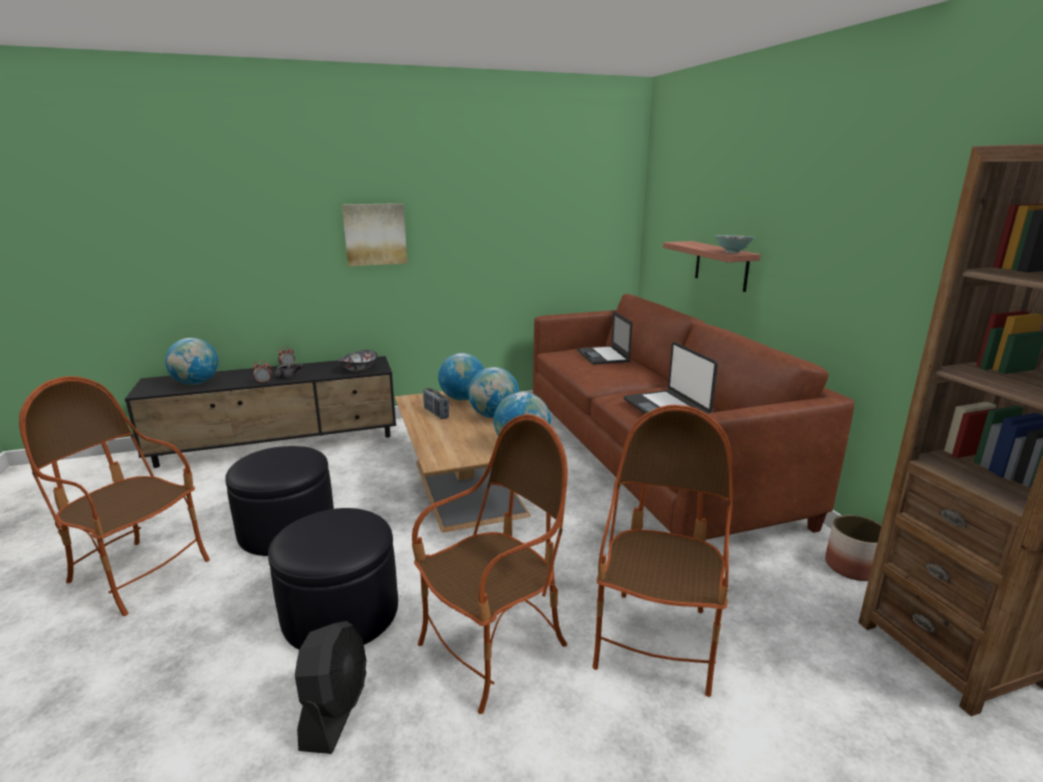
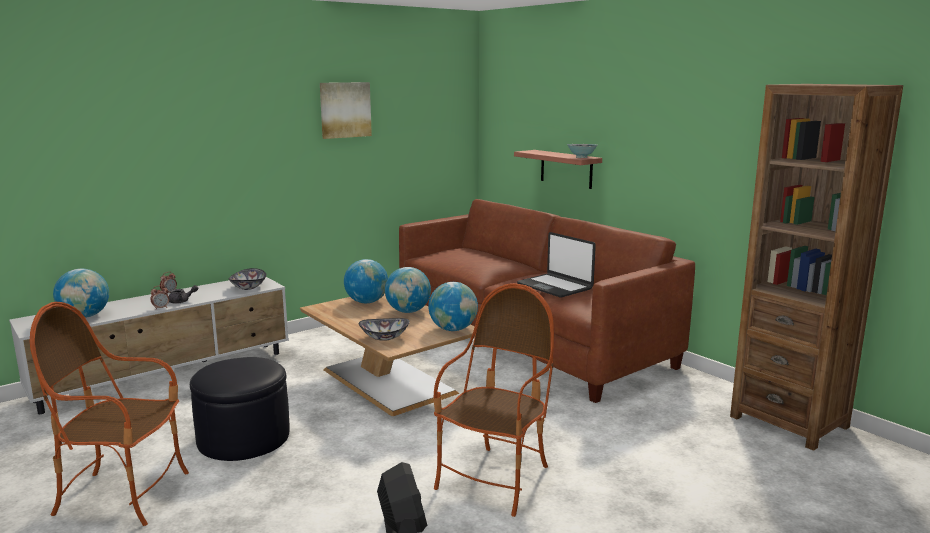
camera: 20 degrees left, 5 degrees down
(280, 445) = (167, 376): black tv stand -> white tv stand
(341, 612) = (351, 483): black ottoman -> none
(375, 234) = (251, 154): picture -> picture (345, 110)
(436, 413) = (354, 315): radio -> none
(441, 446) = (384, 338): none -> bowl
(603, 356) = (472, 254): laptop -> none
(657, 642) = (608, 452): armchair -> none
(853, 567) = (711, 386): planter -> none

